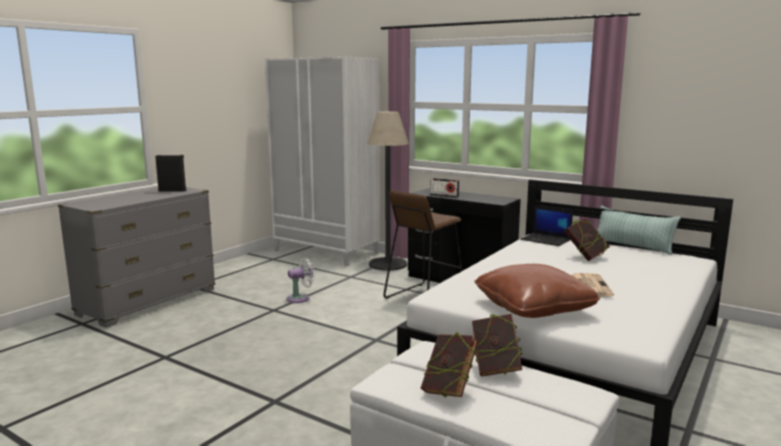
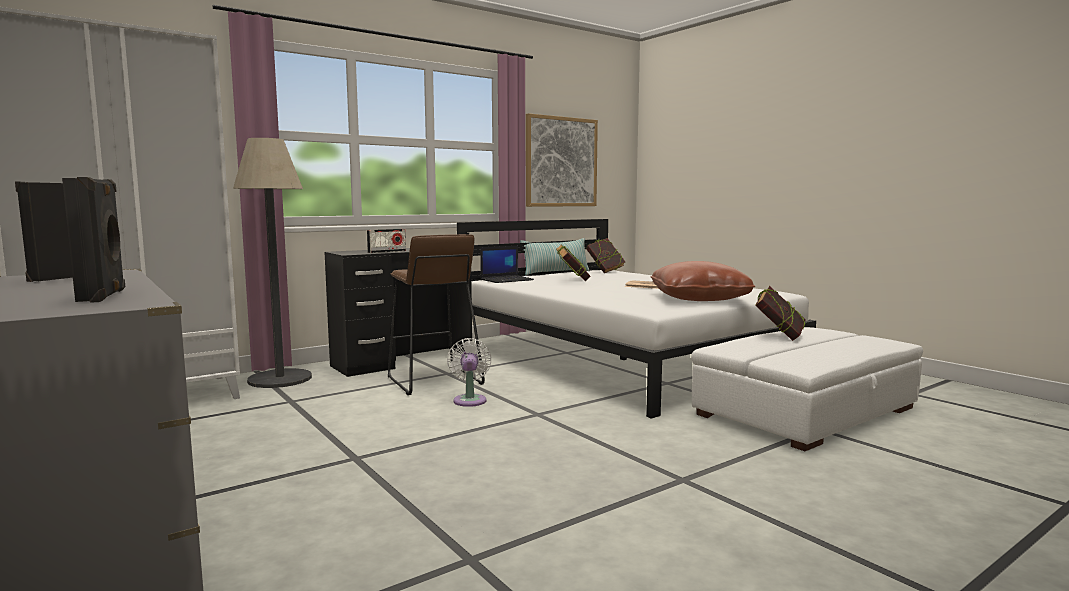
camera: 70 degrees left, 5 degrees down
(117, 202) = (104, 296): none -> black speaker
(300, 298) = (331, 437): white fan -> white fan (470, 400)
(448, 391) = (824, 350): book -> book (605, 272)
(687, 125) = (561, 162): none -> picture

